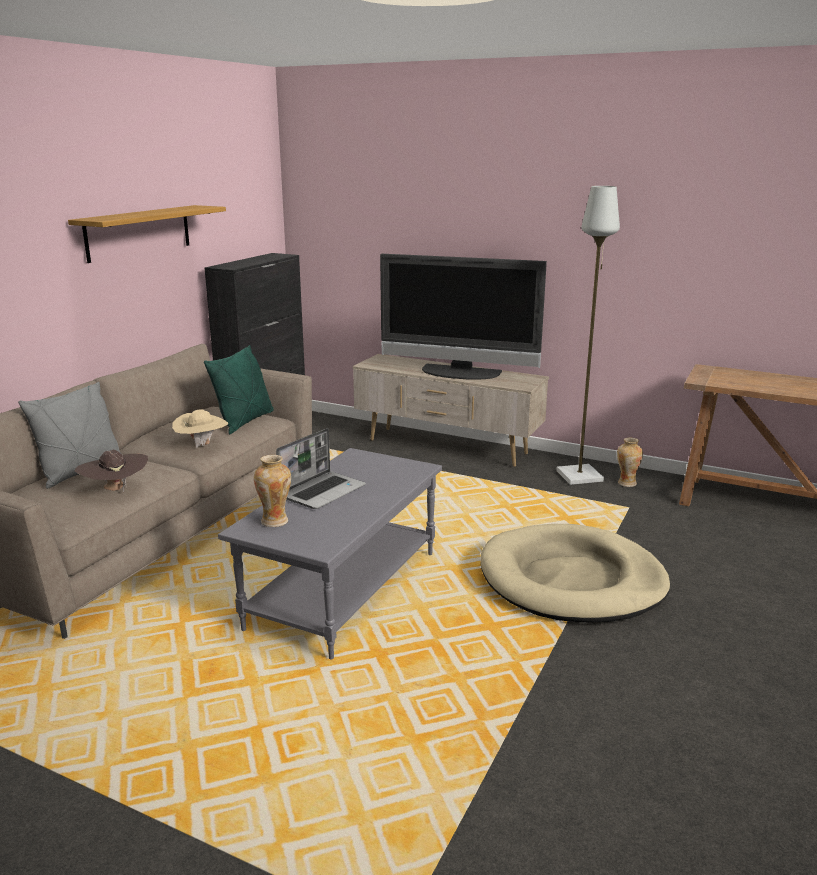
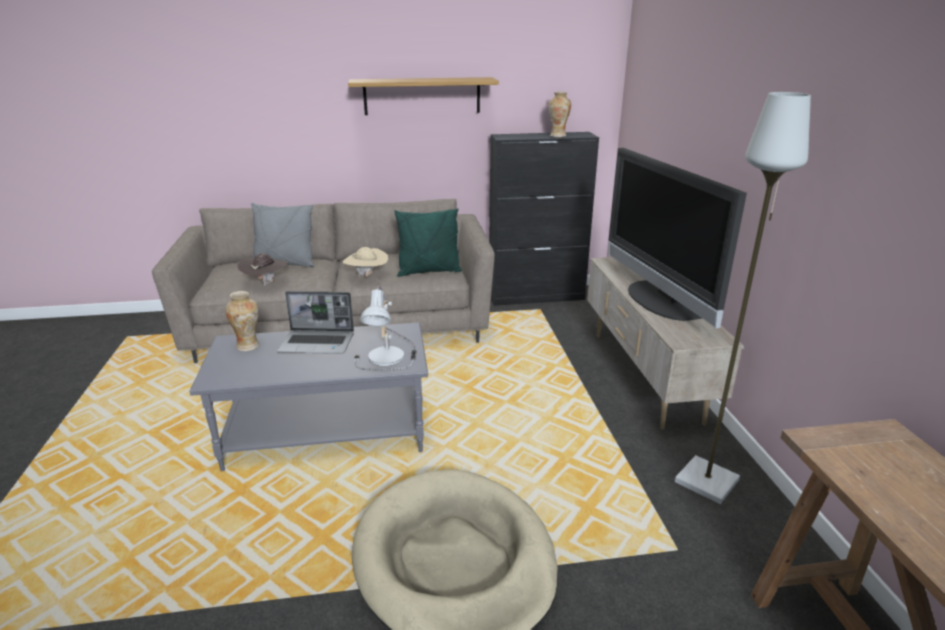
camera: 55 degrees right, 5 degrees up
(398, 471) = (389, 358): none -> table lamp
(626, 483) = (743, 525): vase -> vase (558, 136)

